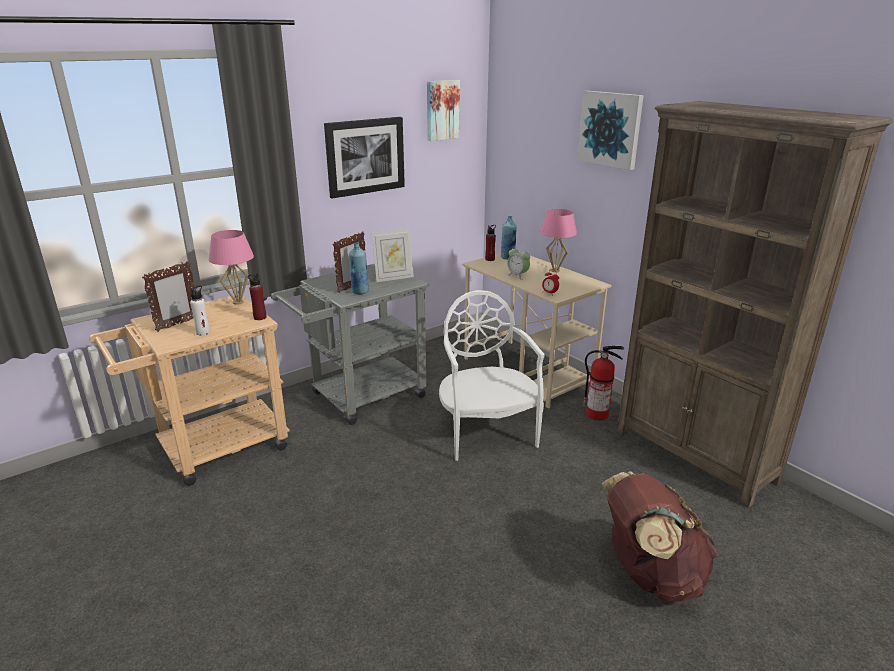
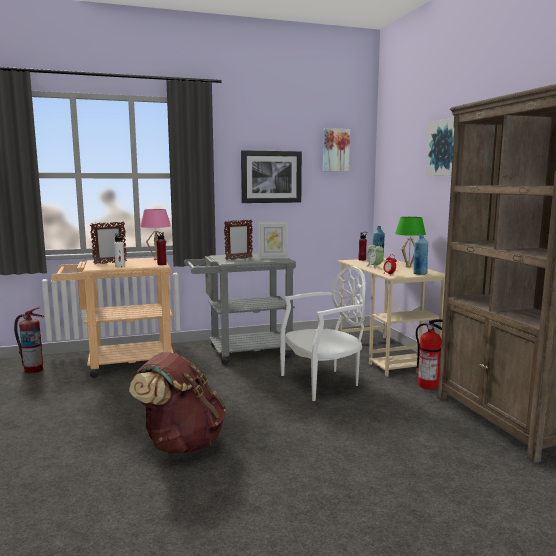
camera: 20 degrees right, 15 degrees down
(86, 488) = (33, 370): none -> fire extinguisher
(360, 291) = (241, 260): blue bottle -> blue bottle (420, 274)
(486, 432) = (323, 382): white chair -> white chair turned 60 degrees clockwise
(555, 271) = (408, 266): pink table lamp -> green table lamp
(650, 574) = (398, 485): brown backpack -> brown backpack (181, 444)

